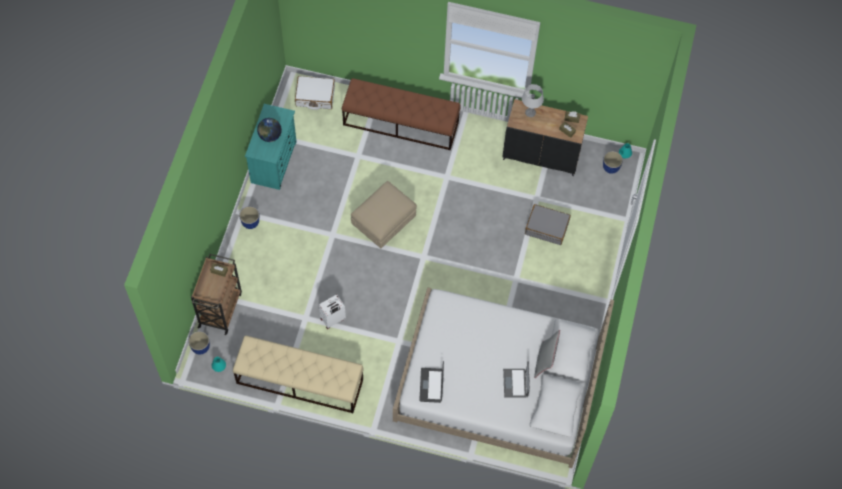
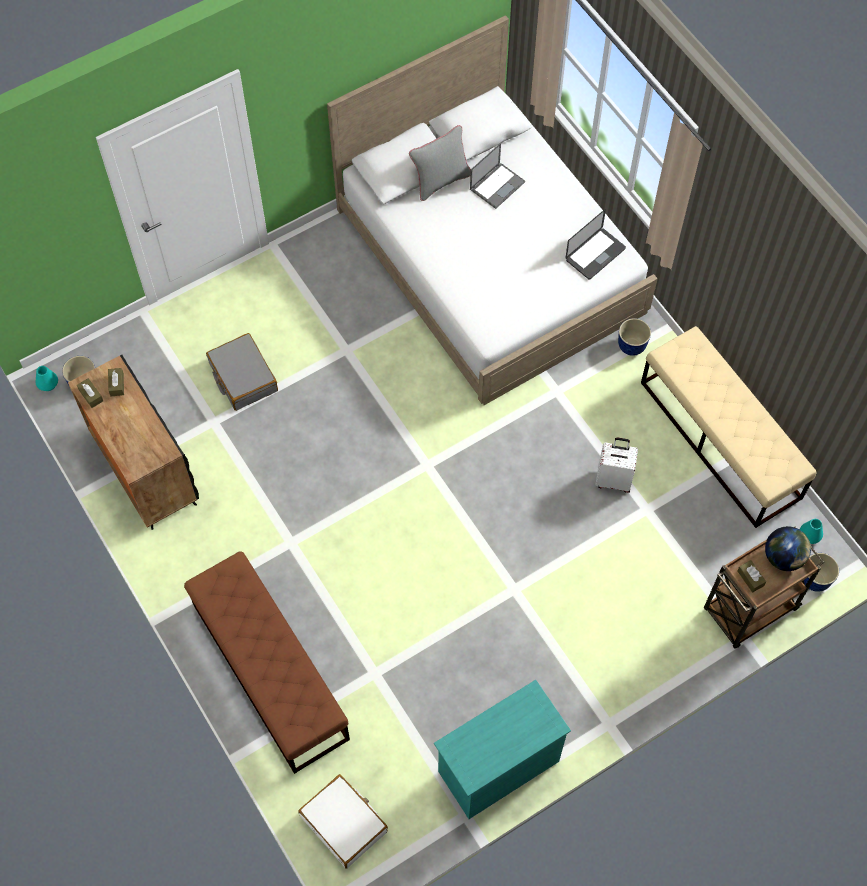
camera: 135 degrees left, 0 degrees up
(250, 223) = (610, 699): planter -> planter (632, 346)
(270, 136) = (506, 731): globe -> globe (783, 557)
(384, 223) = (433, 549): beige ottoman -> none
(530, 113) = (132, 447): grey table lamp -> none

